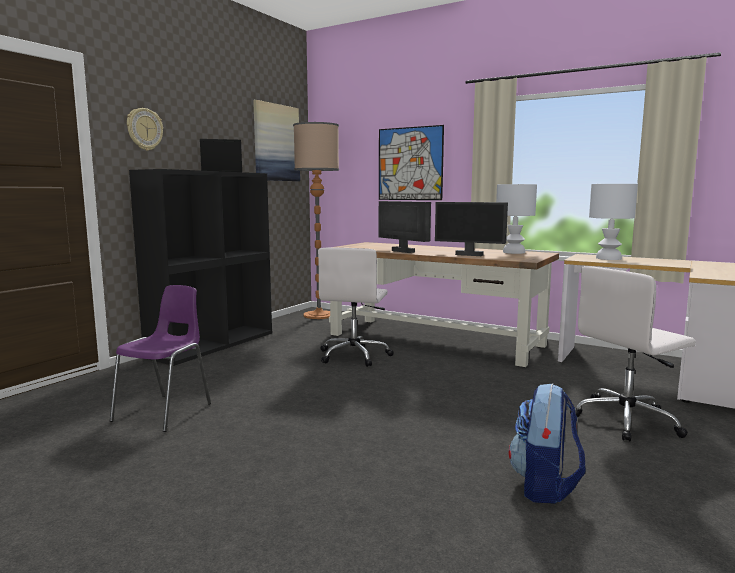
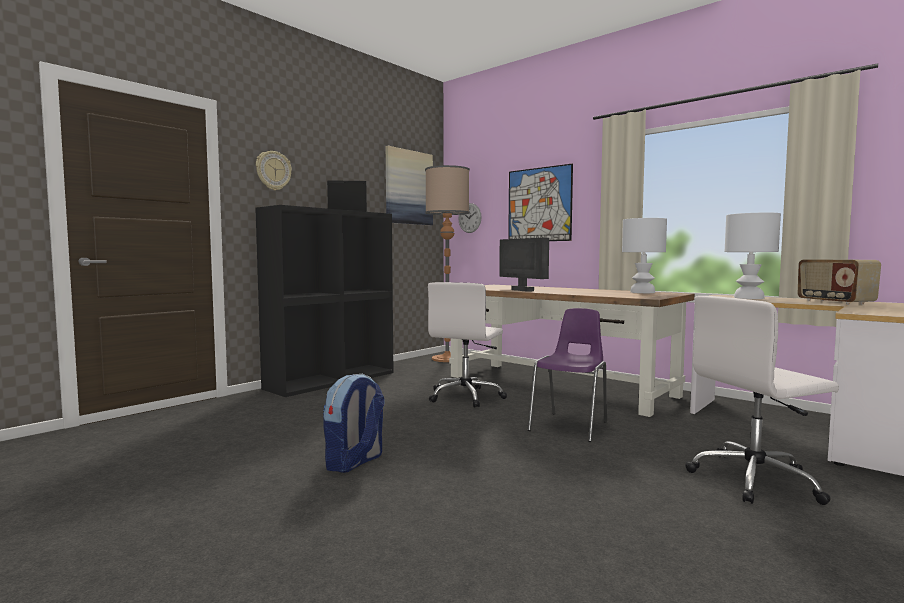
camera: 10 degrees right, 5 degrees down
(165, 411) = (255, 437): purple chair -> purple chair (570, 426)
(337, 174) = (469, 218): none -> wall clock
(469, 255) = (590, 293): monitor -> none
(545, 486) = (627, 545): backpack -> backpack (354, 462)
(680, 263) = (834, 302): none -> radio

